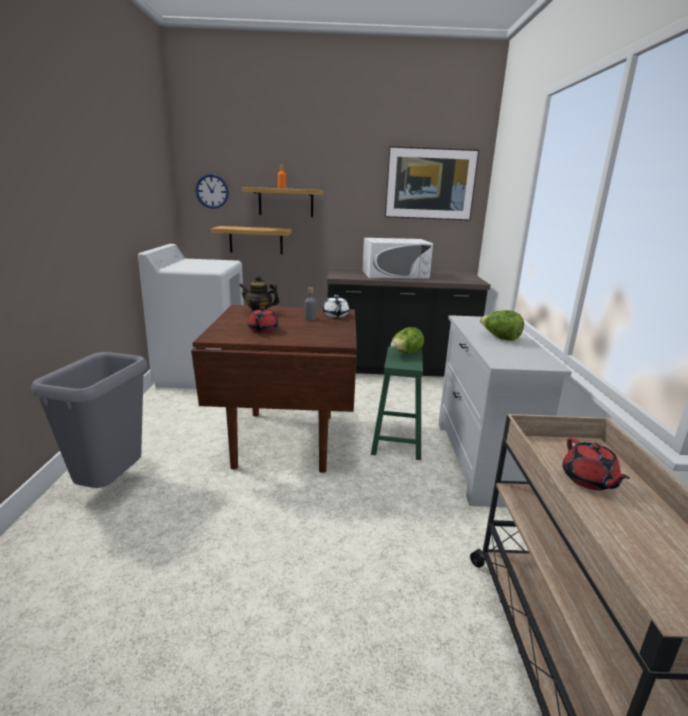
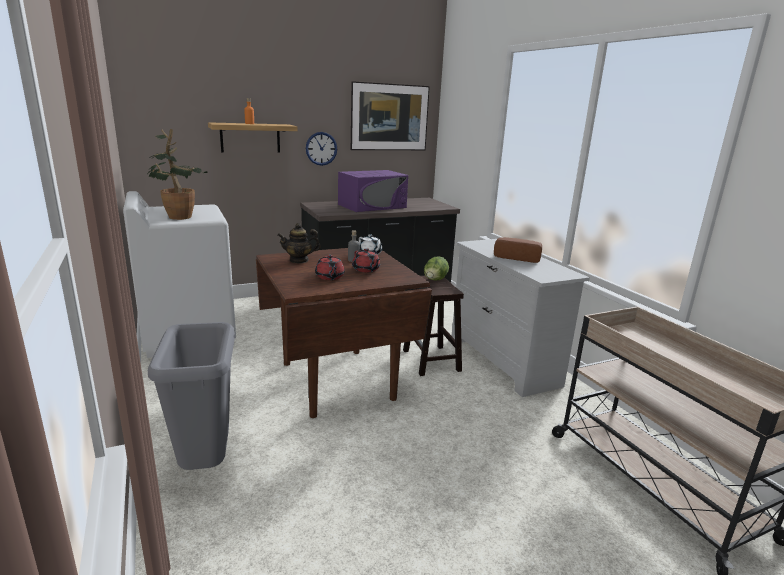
camera: 25 degrees left, 0 degrees up
(191, 266) = (178, 216): none -> potted plant
(212, 191) = (164, 127): wall clock -> wall clock (321, 148)
(256, 240) = (218, 179): shelf -> none
(395, 274) = (372, 206): white microwave -> purple microwave
(397, 442) = (432, 361): green stool -> brown stool
(499, 338) = (517, 257): lettuce -> bread
(589, 480) = (655, 349): red teapot -> red teapot (366, 270)

